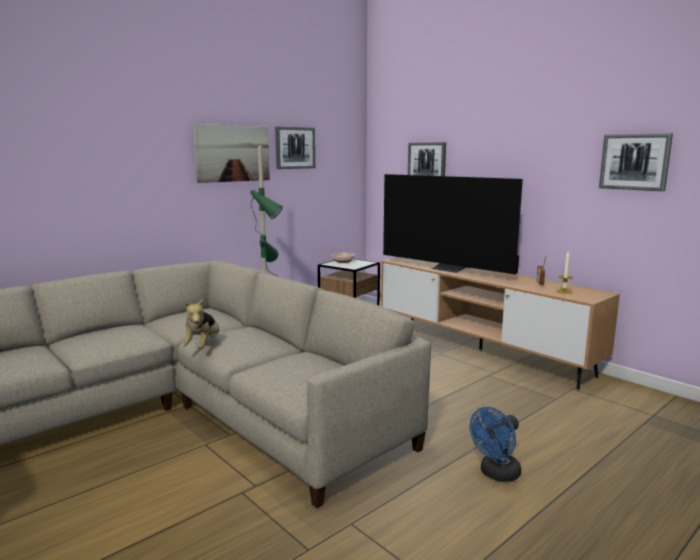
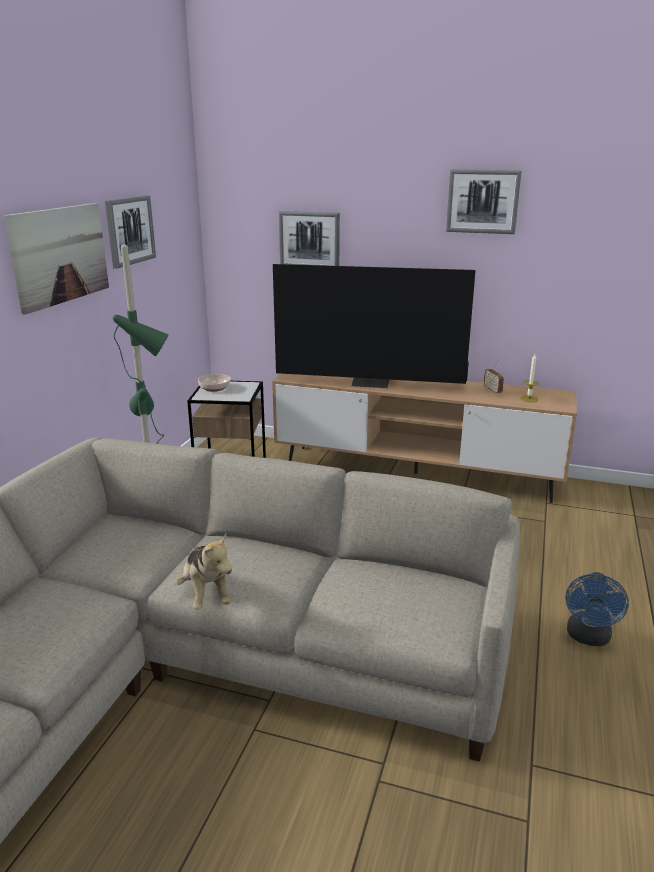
camera: 30 degrees left, 10 degrees up
(634, 162) = (593, 246): picture -> picture (482, 201)

